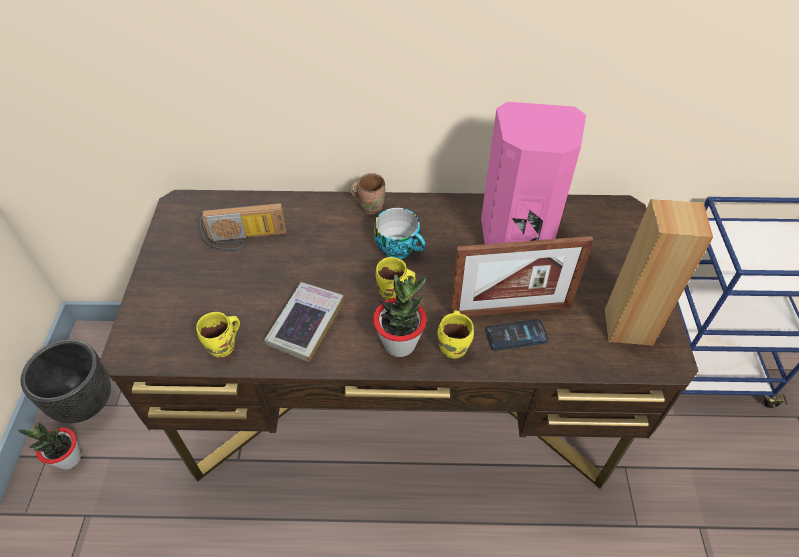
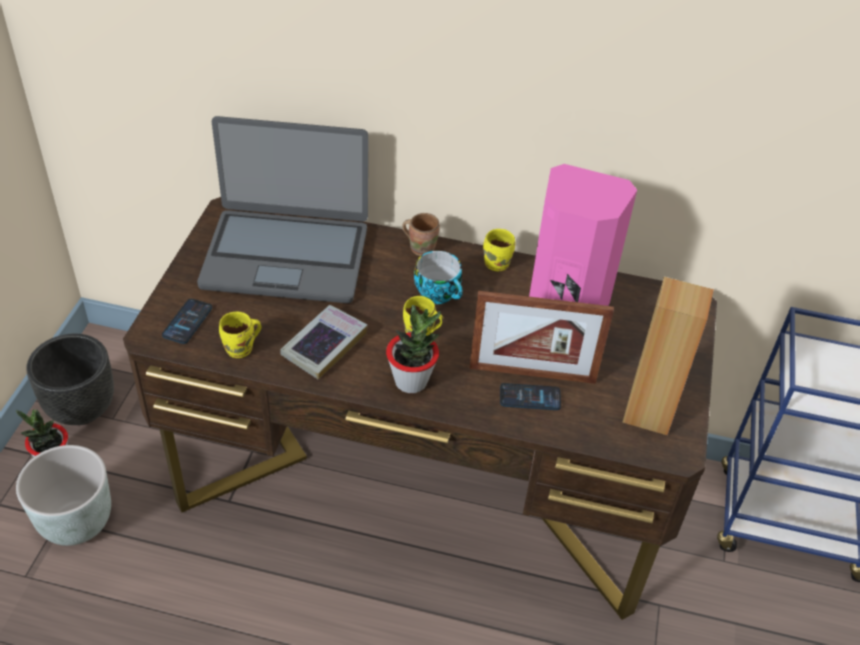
camera: 10 degrees right, 5 degrees down
(103, 514) = (77, 522): none -> grey planter
(163, 328) = (187, 322): none -> phone
(245, 239) = (286, 256): radio -> laptop
(455, 346) = (465, 395): yellow mug -> yellow mug (498, 263)

